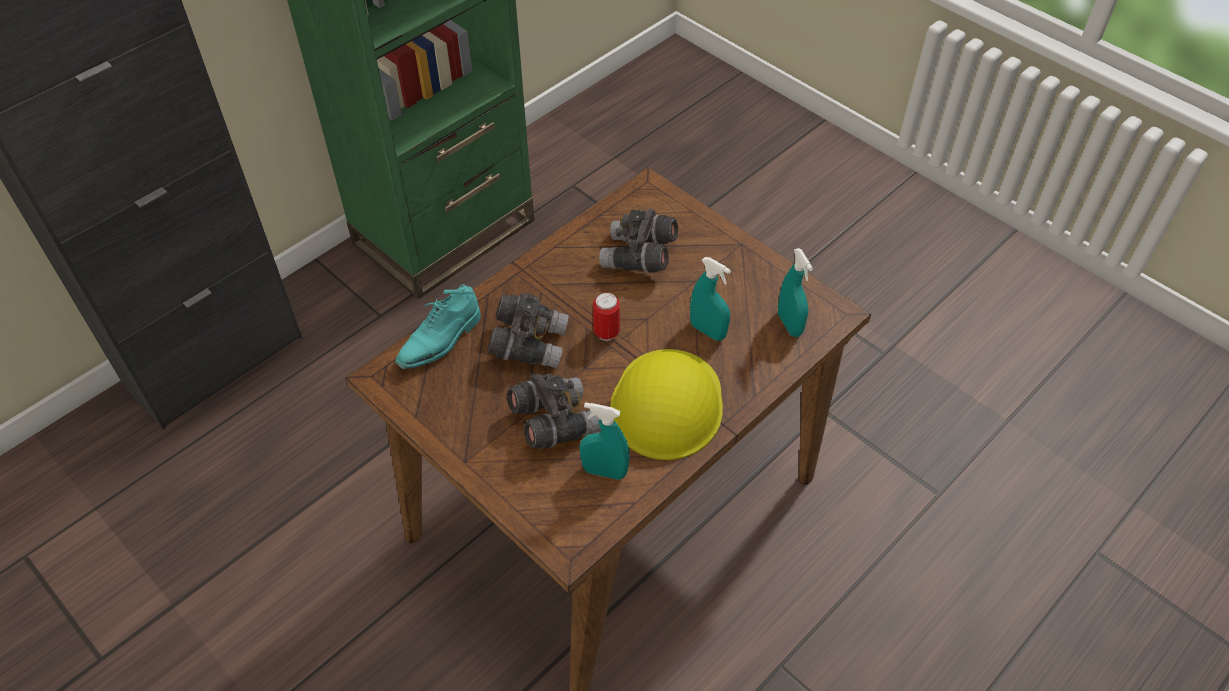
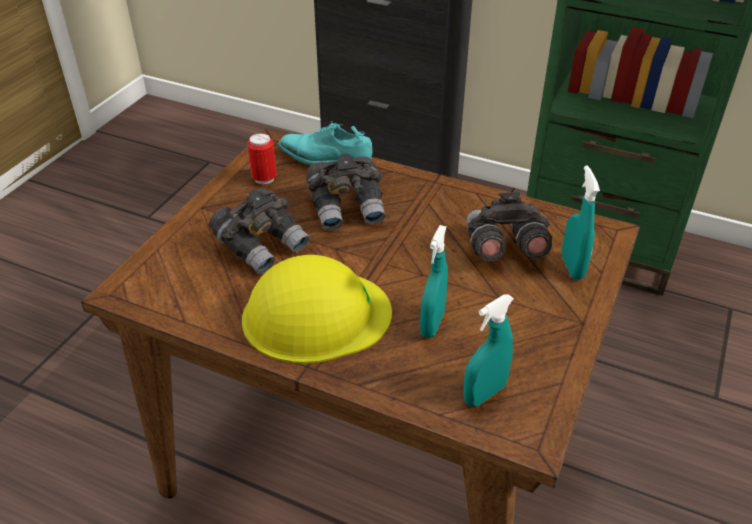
camera: 70 degrees right, 10 degrees down
(604, 472) = (215, 292): turquoise spray bottle -> turquoise spray bottle (572, 267)
(606, 333) = (387, 251): can -> can (264, 178)

